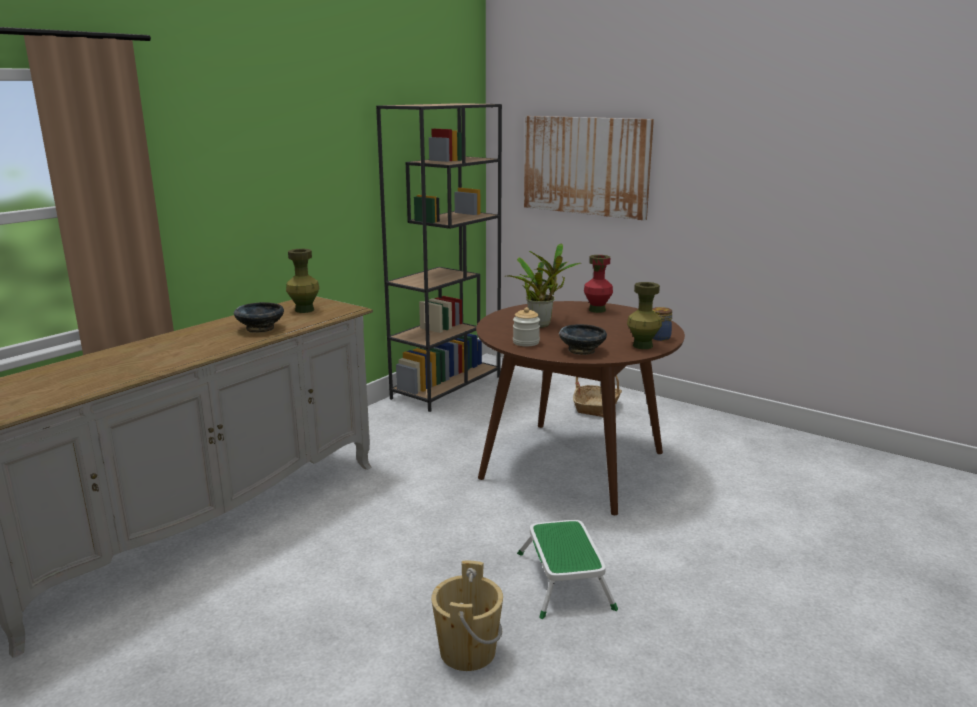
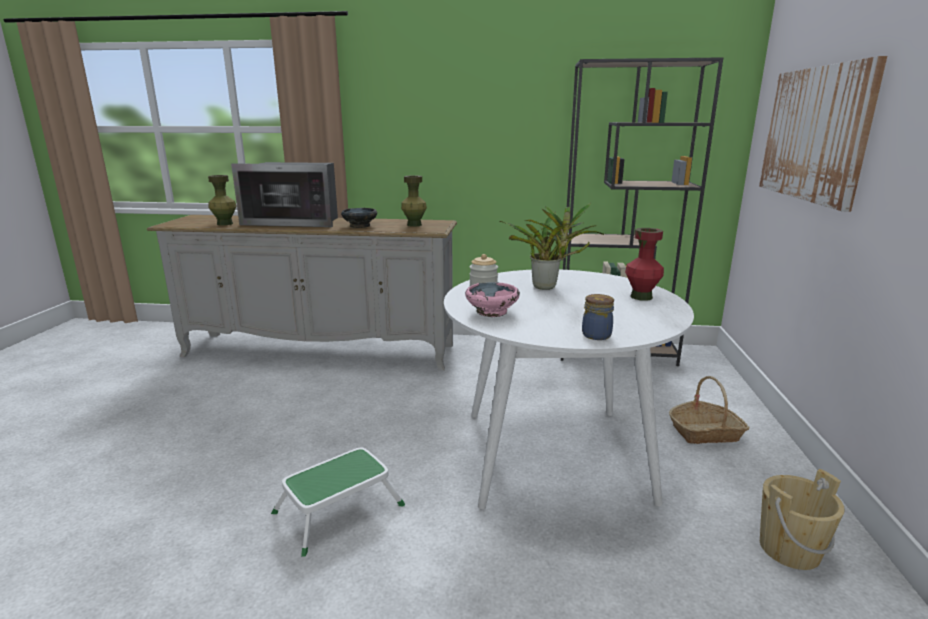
camera: 60 degrees right, 0 degrees up
(154, 350) = (295, 221): none -> microwave
(467, 651) = (215, 489): beige bucket -> beige bucket (789, 549)
(573, 465) = (554, 455): brown dining table -> white dining table
(582, 350) = (491, 312): black bowl -> pink bowl
(642, 346) = (551, 332): green vase -> green vase (225, 224)

